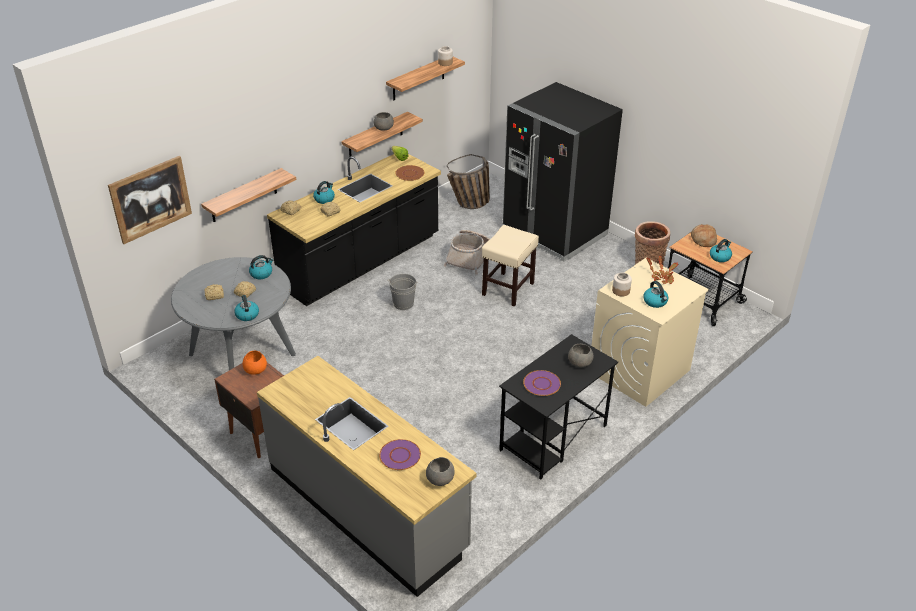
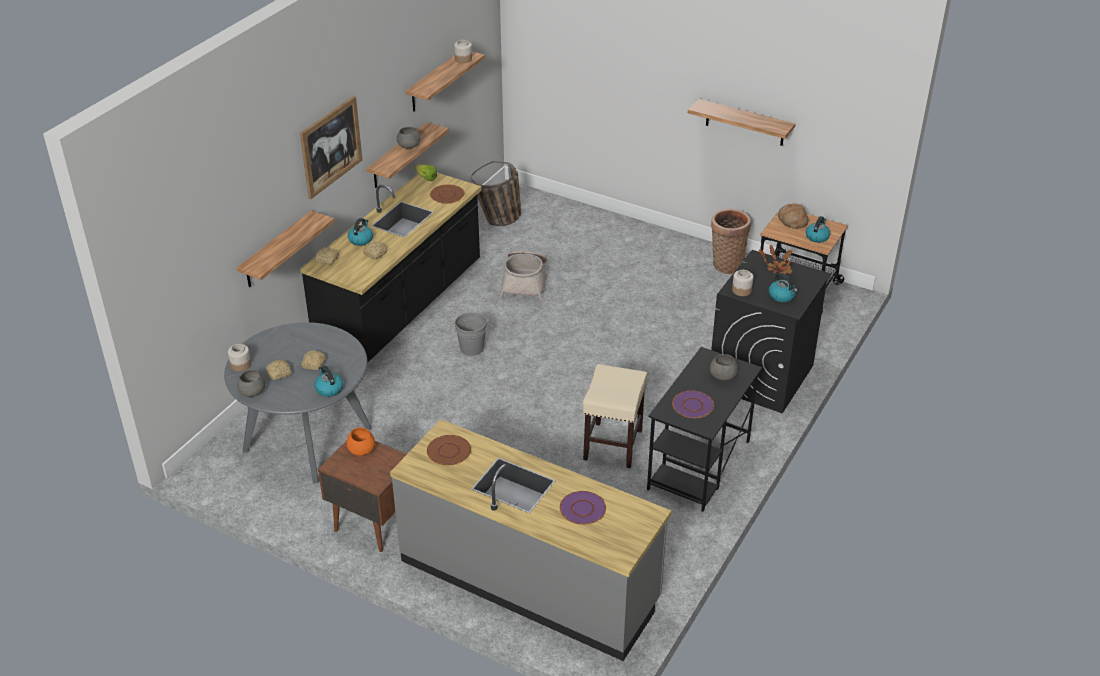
camera: 15 degrees left, 0 degrees up
(150, 199) = (188, 271): picture -> picture (331, 146)
(189, 283) = (241, 365): none -> jar
(261, 273) = (323, 339): kettle -> none
(312, 384) = (449, 451): none -> brown plate
(440, 478) = (636, 524): grey bowl -> grey bowl (252, 391)
(508, 288) = (583, 310): beige stool -> beige stool (613, 444)
(554, 232) = (609, 238): black fridge -> none
(639, 371) = (760, 377): beige washing machine -> black washing machine
(674, 147) = (745, 123): none -> shelf

